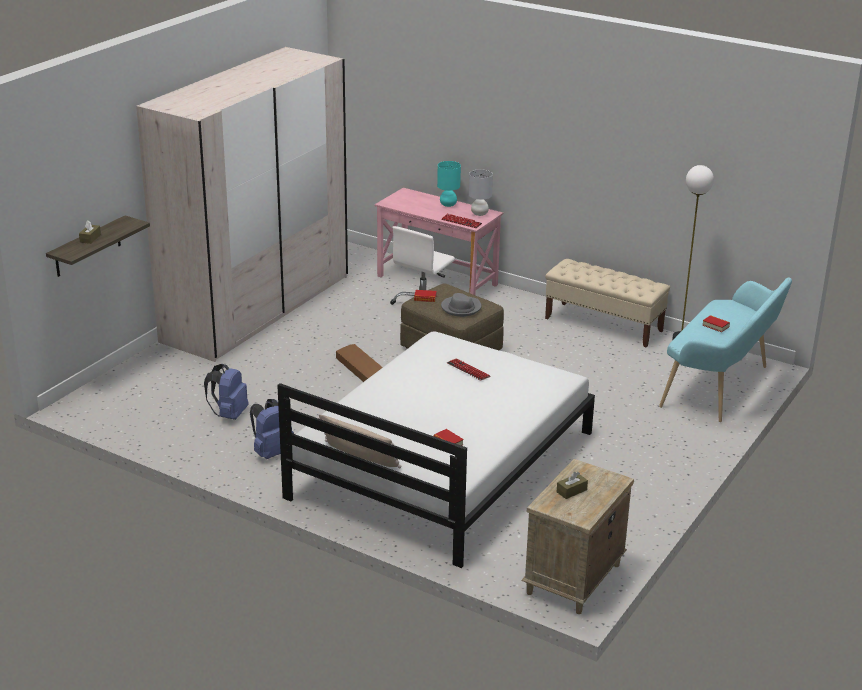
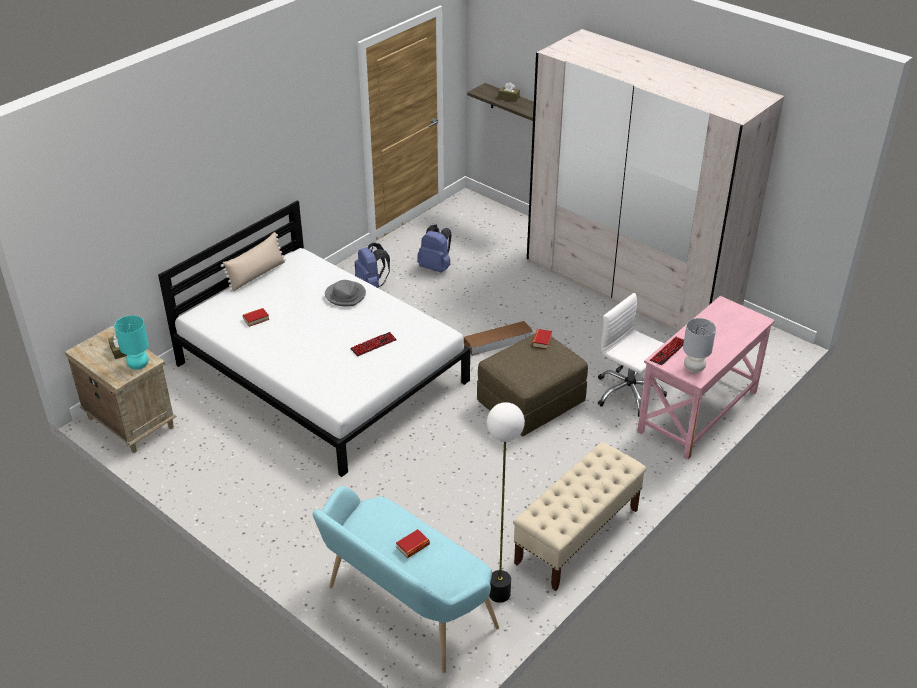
camera: 100 degrees right, 10 degrees up
(448, 204) = (721, 348): turquoise table lamp -> turquoise table lamp (138, 365)
(461, 308) = (516, 362): grey hat -> grey hat (345, 295)

